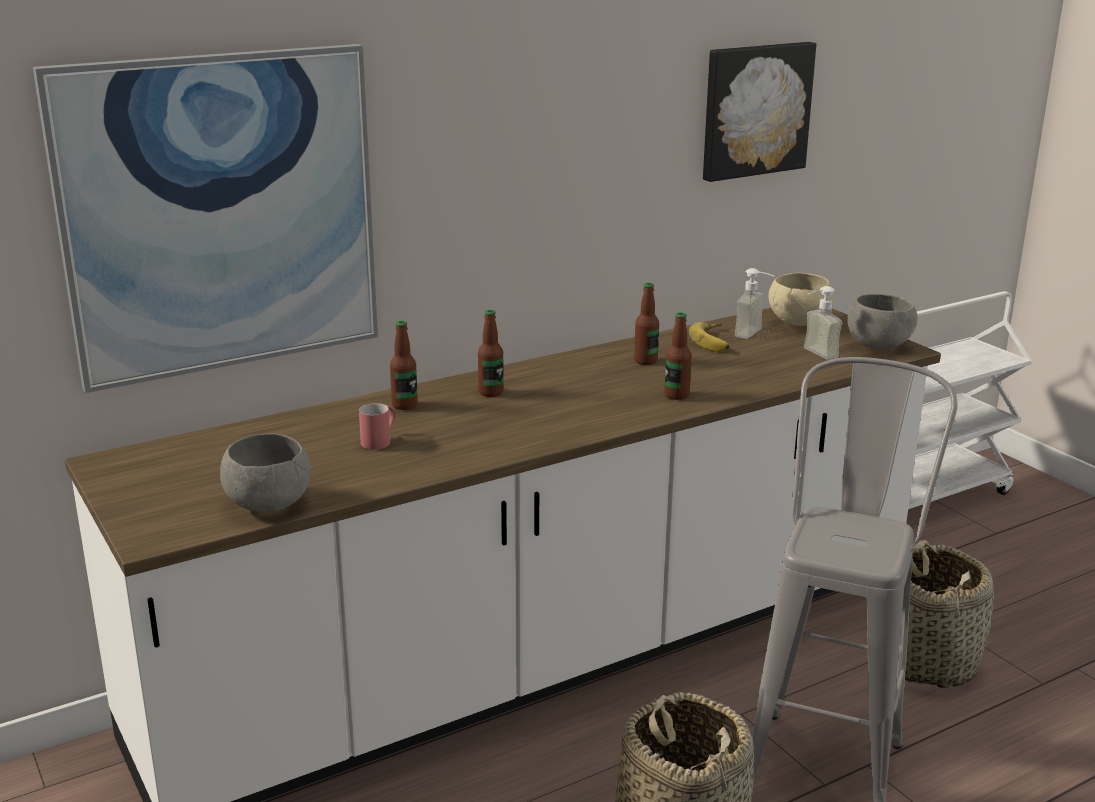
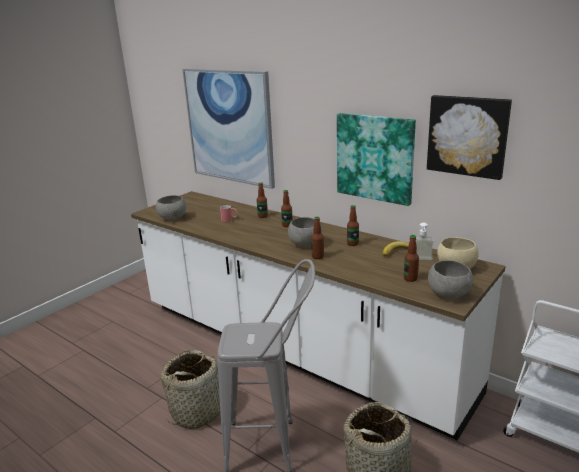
camera: 70 degrees right, 0 degrees up
(608, 394) = (305, 244): none -> grey bowl
(611, 188) = (375, 157): none -> picture
(814, 354) = (410, 279): soap dispenser -> bottle

